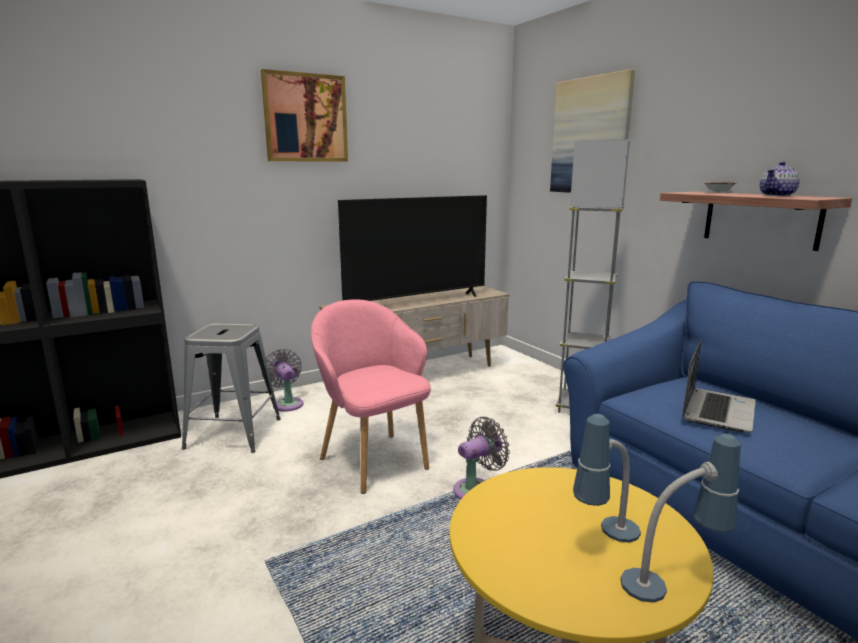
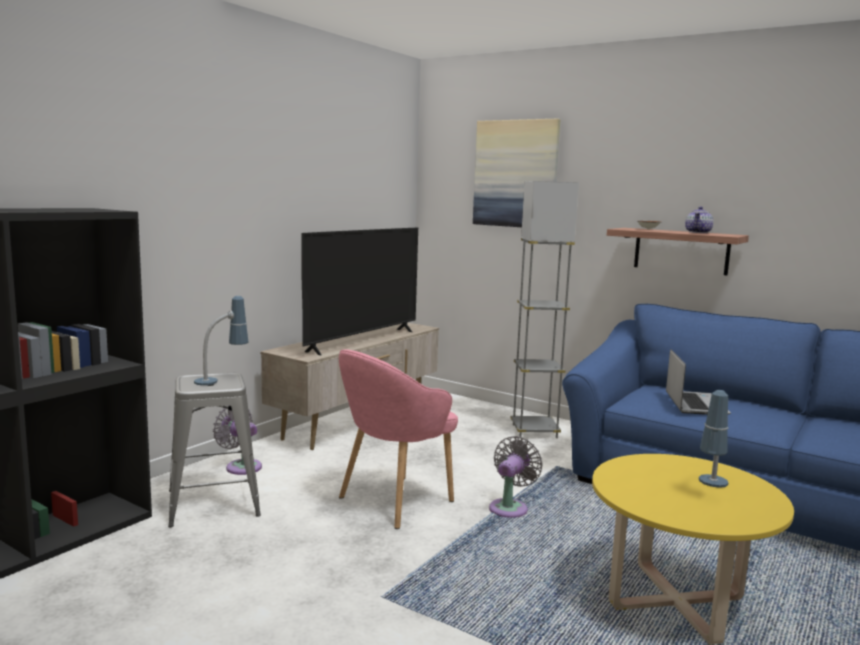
camera: 25 degrees left, 5 degrees down
(305, 118) = (251, 143): picture -> none
(374, 460) = (394, 501): pink armchair -> pink armchair turned 75 degrees counterclockwise
(672, 584) = (769, 502): table lamp -> table lamp (222, 380)

